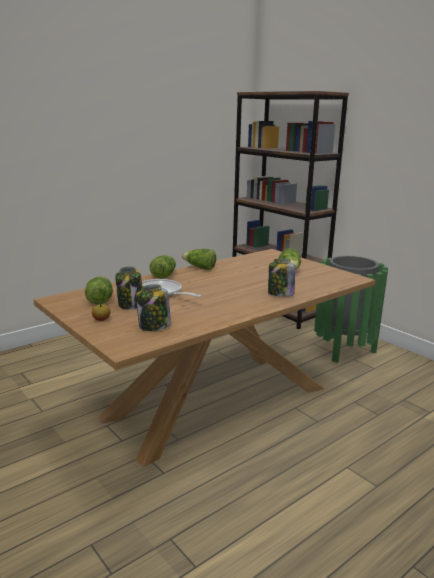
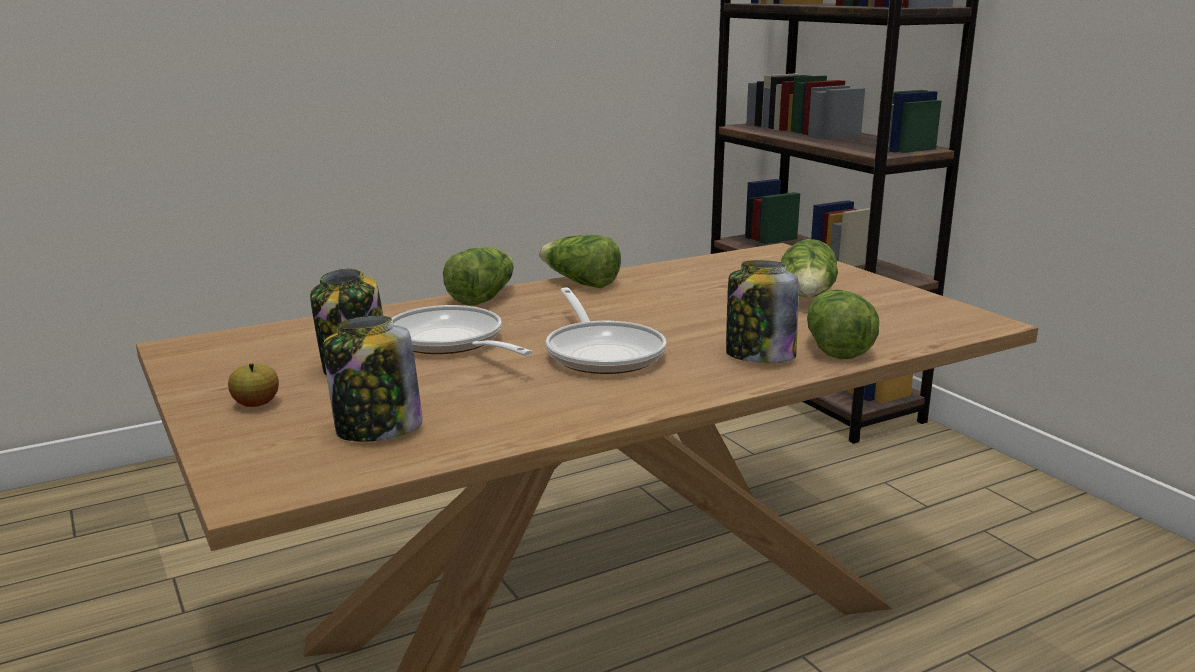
camera: 10 degrees right, 0 degrees up
(99, 299) = (288, 351): lettuce -> lettuce (835, 347)
(222, 295) = (602, 353): none -> frying pan
(344, 349) = (962, 503): green trash can -> none

